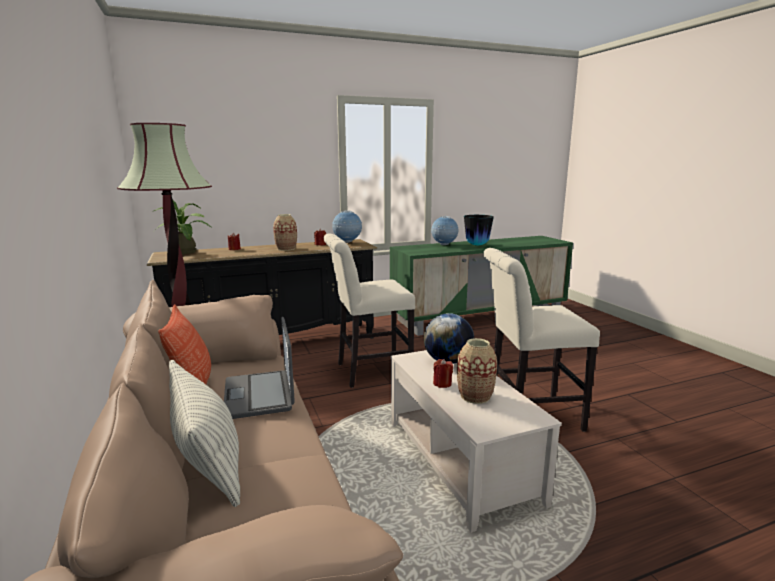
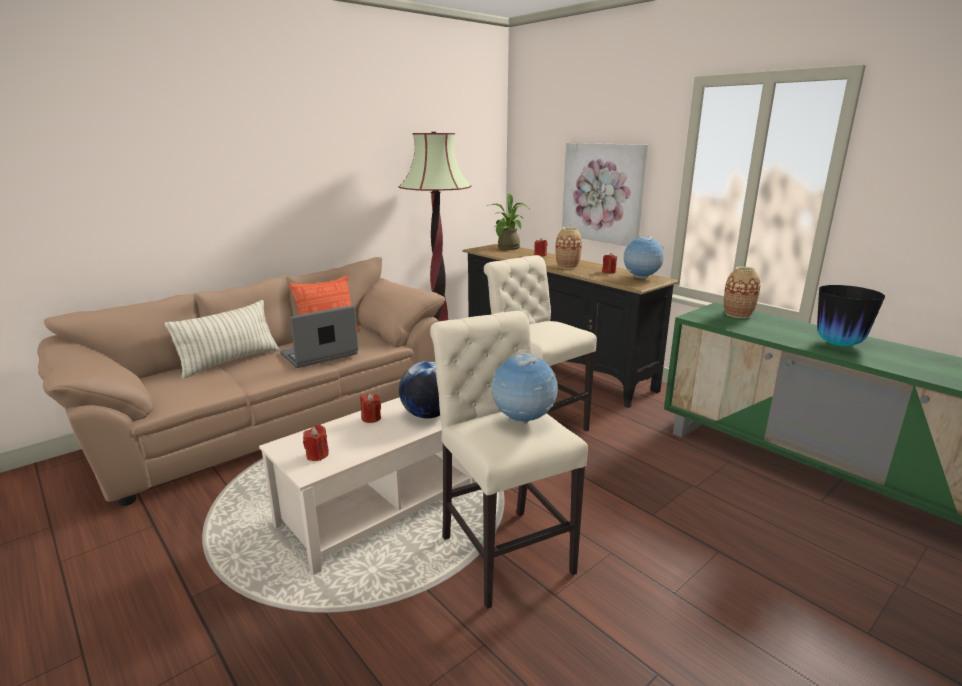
camera: 70 degrees right, 5 degrees up
(268, 185) = (602, 193): none -> picture
(444, 245) = (790, 325): globe -> globe (523, 420)
(475, 396) = (347, 437): vase -> vase (737, 314)
(506, 412) = (317, 455): none -> red candle

